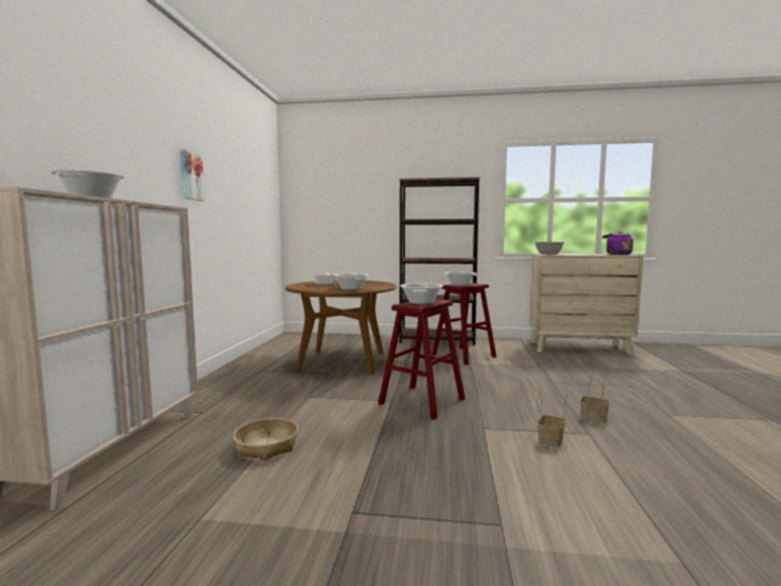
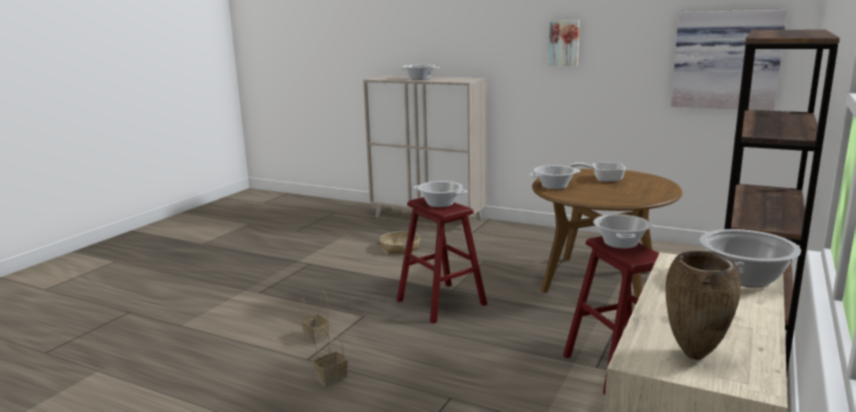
camera: 110 degrees right, 10 degrees up
(260, 205) = (726, 60): none -> picture
(617, 254) = (696, 356): purple kettle -> brown vase

